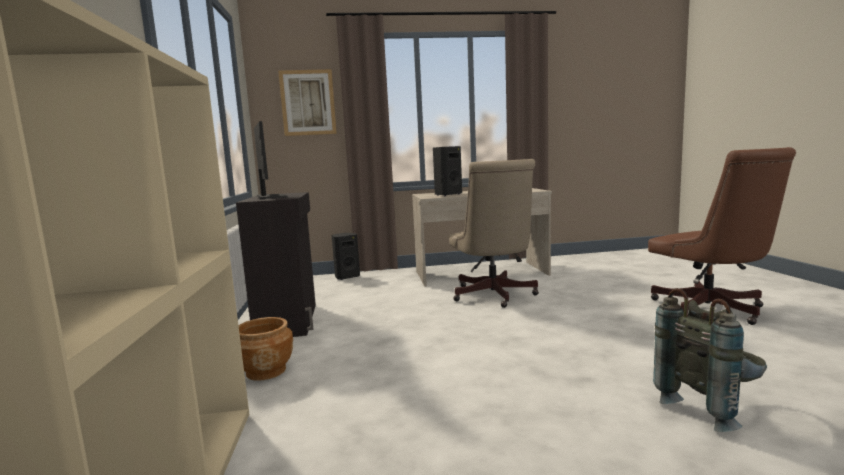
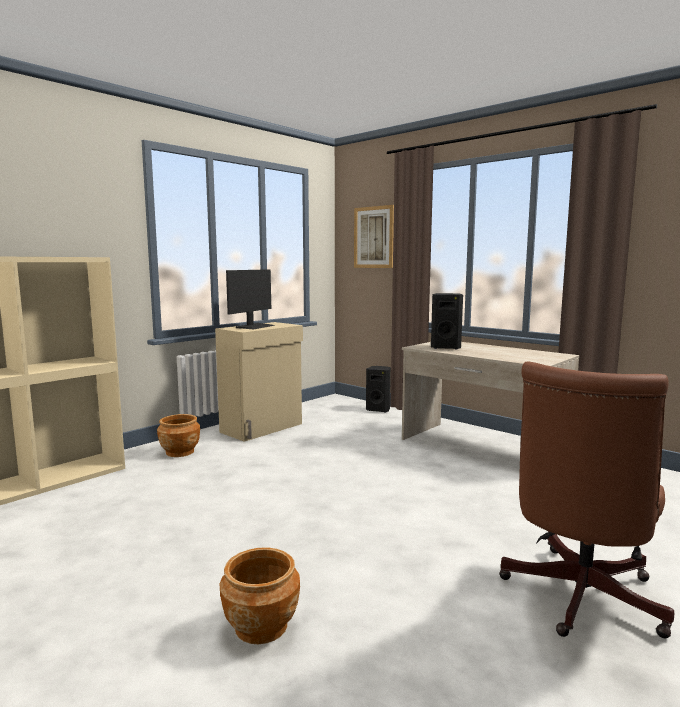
camera: 50 degrees right, 0 degrees up
(289, 320) = (263, 428): black cabinet -> beige cabinet
(494, 296) = (421, 471): beige office chair -> none
(710, 407) = (261, 625): grey backpack -> brown planter

